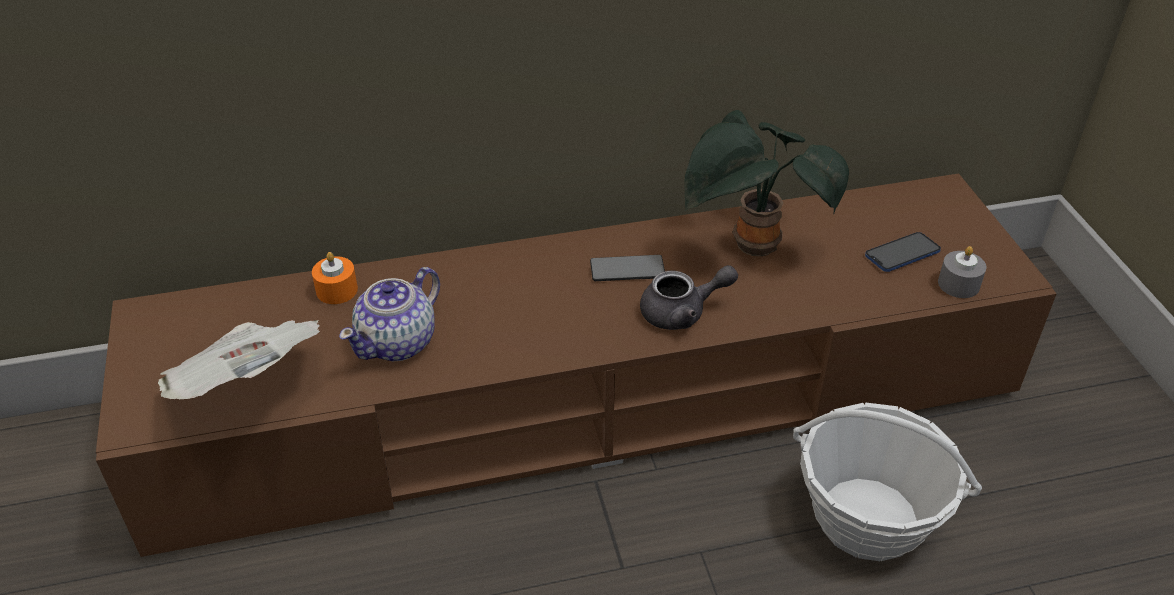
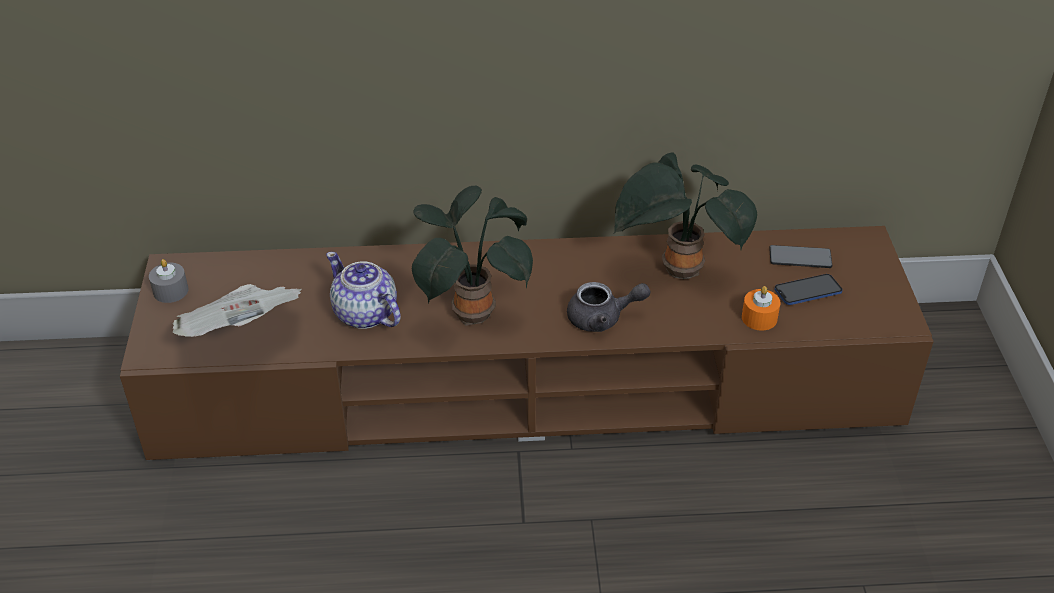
camera: 10 degrees right, 0 degrees up
(337, 290) = (325, 266): orange candle -> orange candle (759, 318)
(398, 342) = (365, 314): teapot -> teapot turned 90 degrees clockwise
(525, 322) = (471, 310): none -> potted plant
(627, 269) = (566, 277): phone -> phone (800, 258)
(867, 518) = (740, 513): basket -> none
(958, 284) = (848, 323): grey candle -> grey candle (170, 291)

